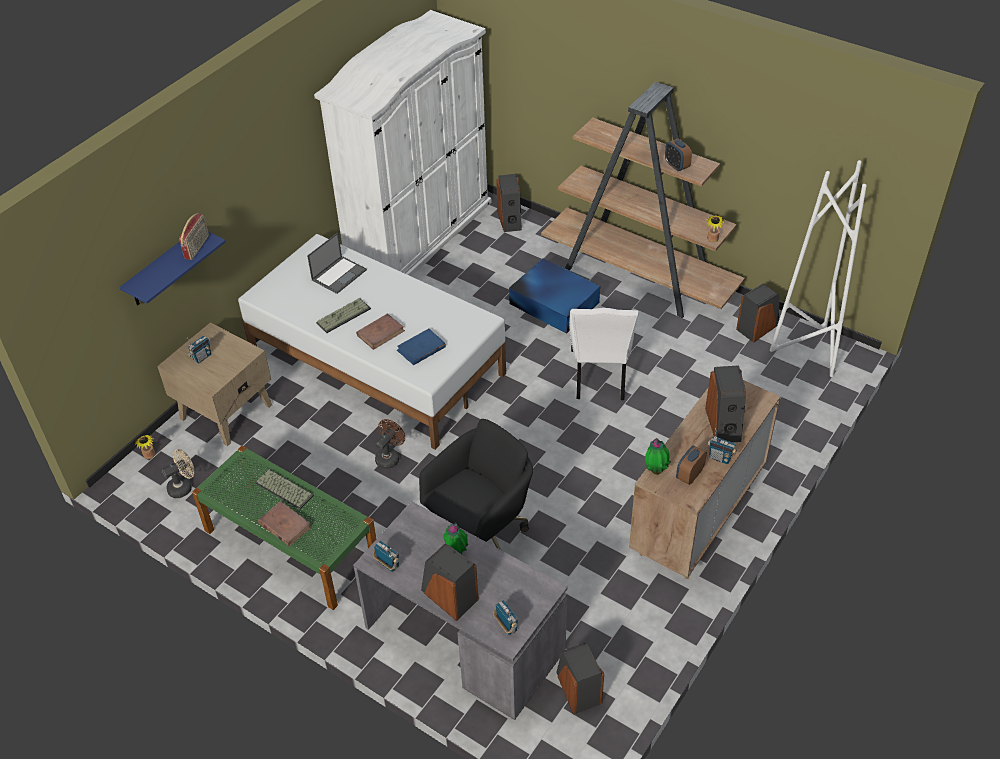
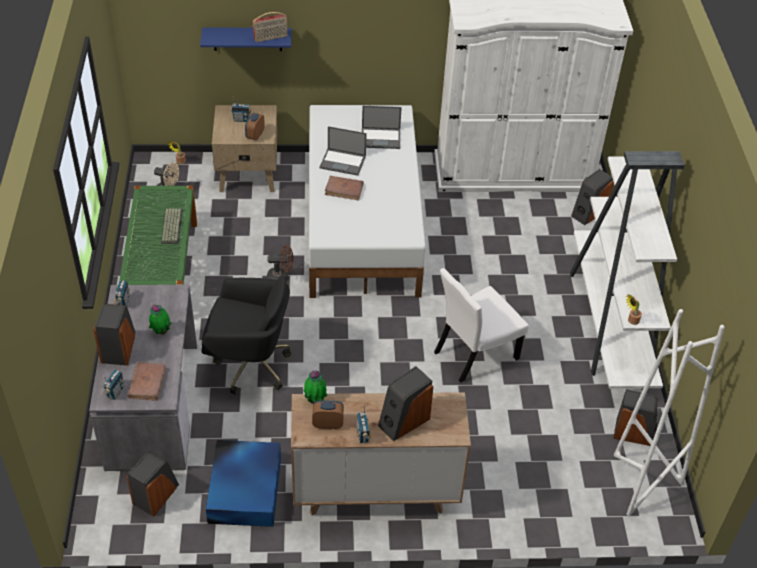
camera: 50 degrees right, 0 degrees up
(284, 525) = (141, 244): brown book -> brown book (147, 383)
(343, 315) = (343, 162): keyboard -> laptop
(421, 349) = (348, 218): blue book -> none
(553, 302) = (524, 285): blue storage box -> blue storage box (245, 488)
(639, 277) = (610, 324): brown bookcase -> white bookcase
(676, 166) = (641, 233): alarm clock -> alarm clock (255, 135)

